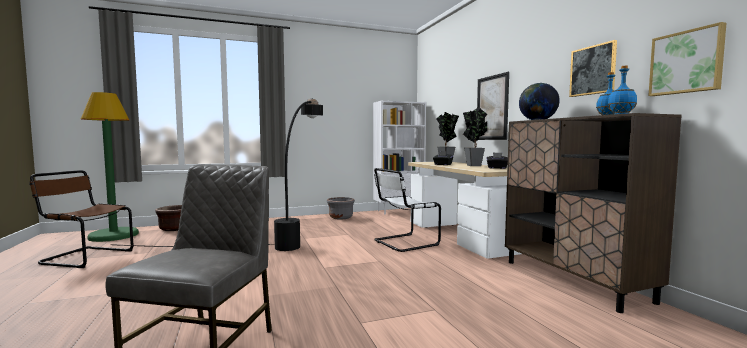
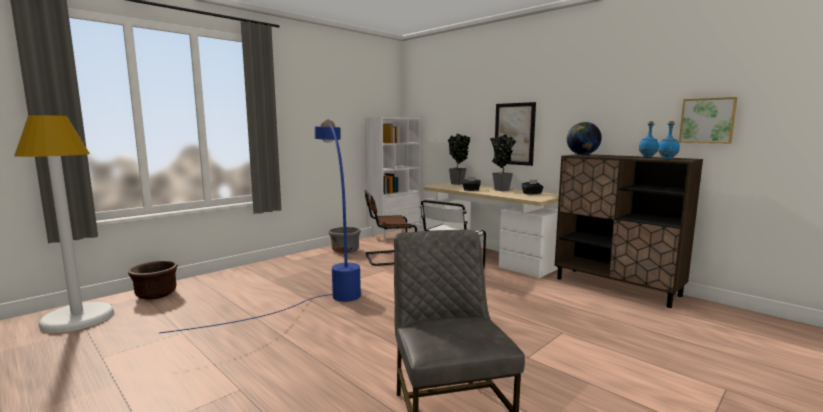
camera: 25 degrees left, 5 degrees up
(85, 257) = (97, 356): brown chair -> brown chair (387, 258)
(114, 235) = (78, 318): green floor lamp -> white floor lamp
(284, 239) = (325, 287): black floor lamp -> blue floor lamp
(592, 70) = (627, 114): picture -> none

